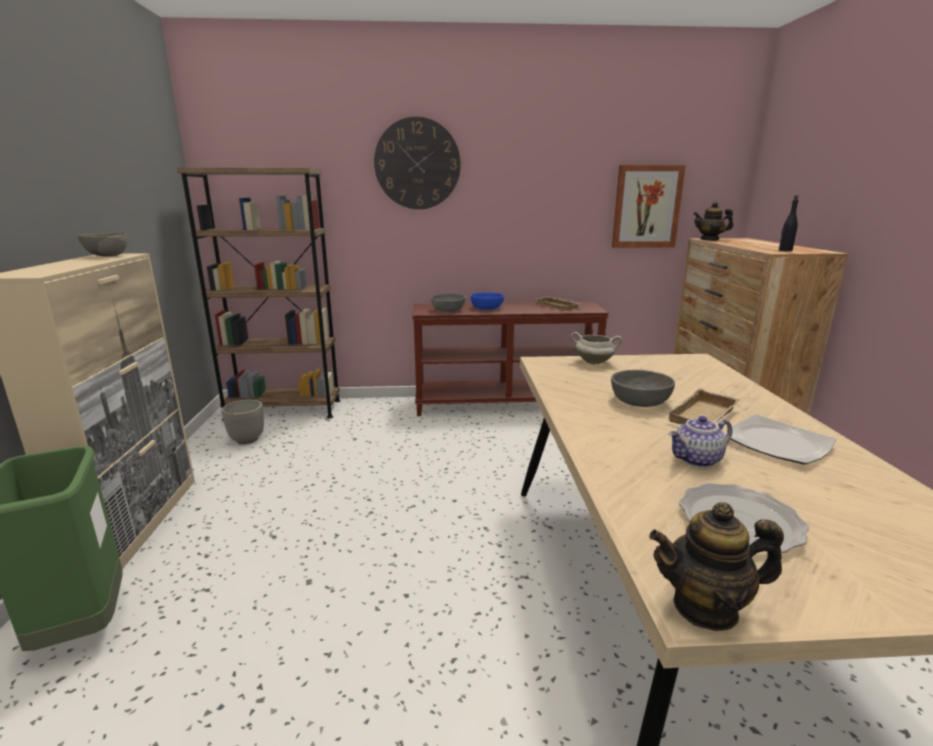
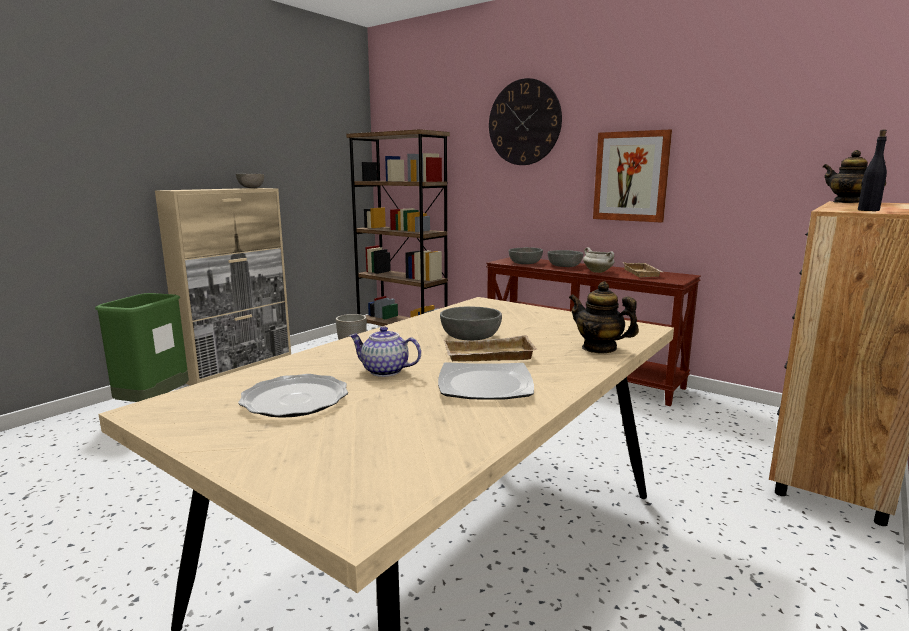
camera: 40 degrees right, 5 degrees down
(486, 308) = (564, 266): blue bowl -> grey bowl
(594, 362) = (525, 310): white cooking pot -> white cooking pot (598, 272)
(646, 207) = (779, 161): picture -> picture (631, 176)
(705, 607) = (153, 413): teapot -> teapot (599, 348)

